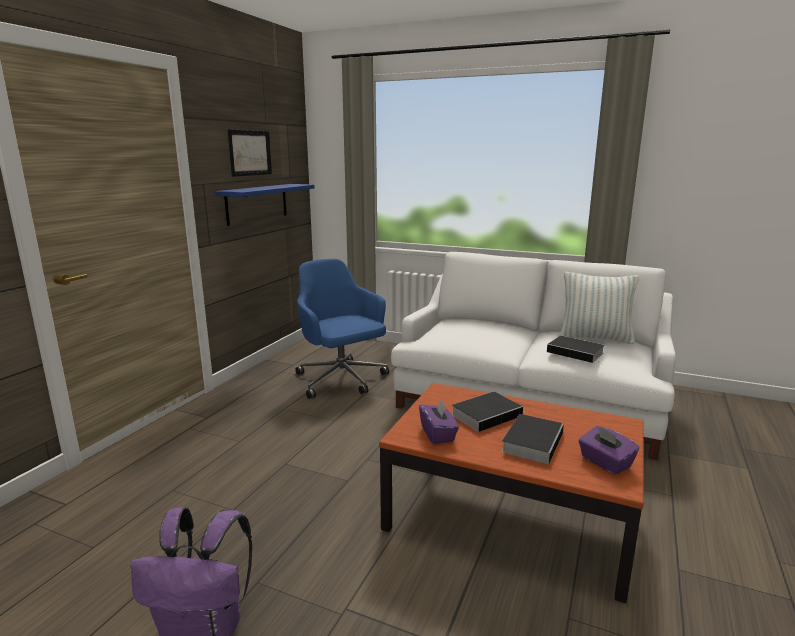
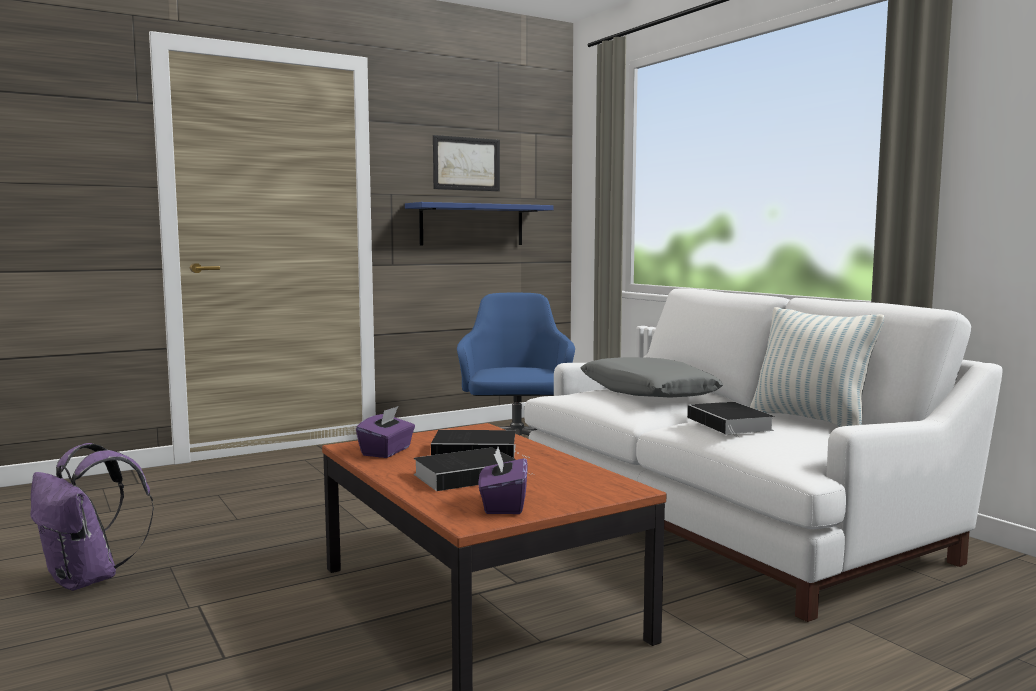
camera: 35 degrees right, 10 degrees down
(477, 331) = (647, 393): none -> grey pillow

